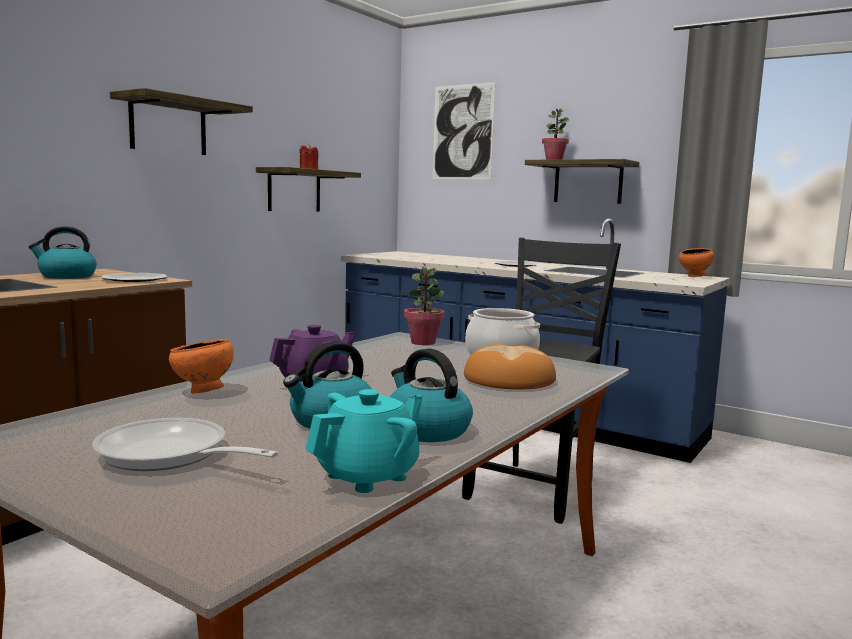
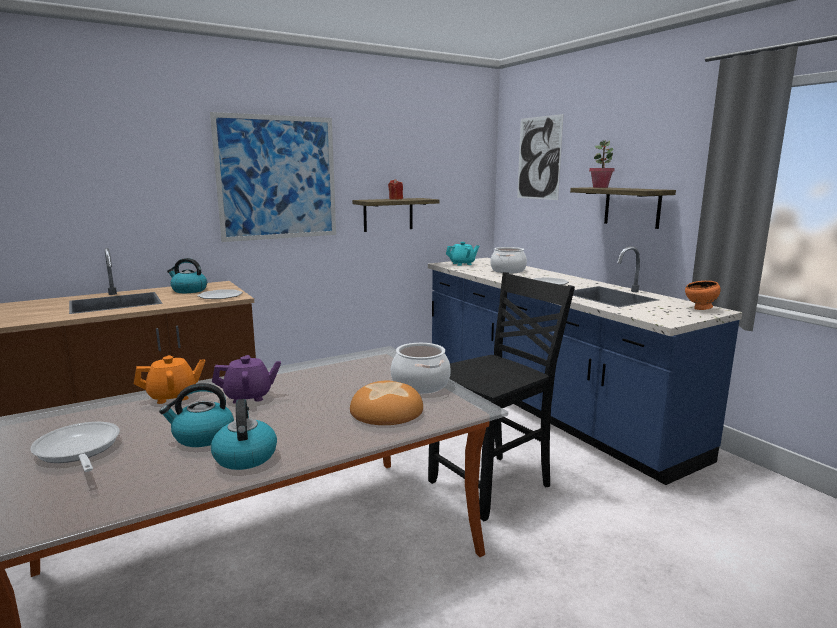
camera: 25 degrees right, 5 degrees up
(168, 126) = (277, 178): shelf -> picture
(202, 392) = (173, 396): orange bowl -> orange teapot
(368, 476) = (146, 493): turquoise teapot -> turquoise teapot (462, 264)
(423, 342) = (388, 360): potted plant -> none
(449, 259) = (508, 271): none -> cooking pot

